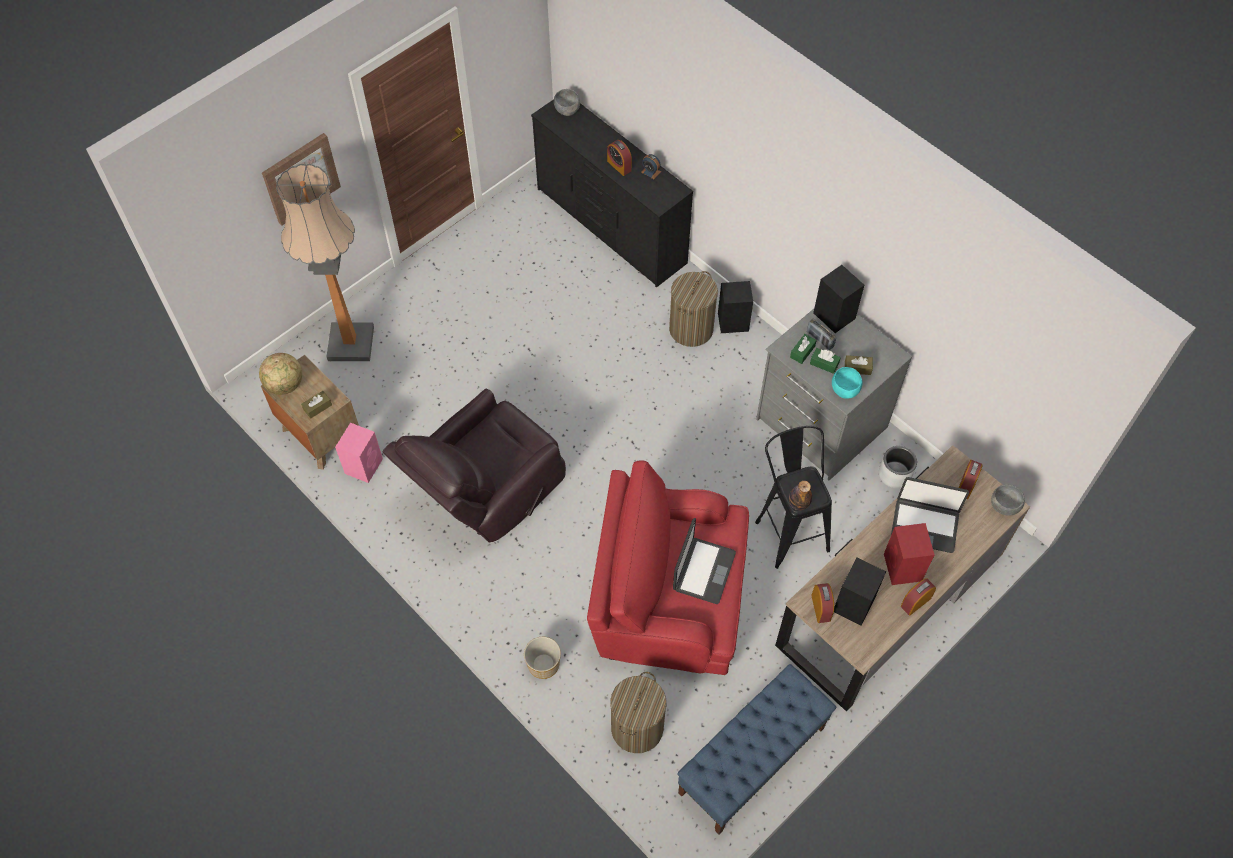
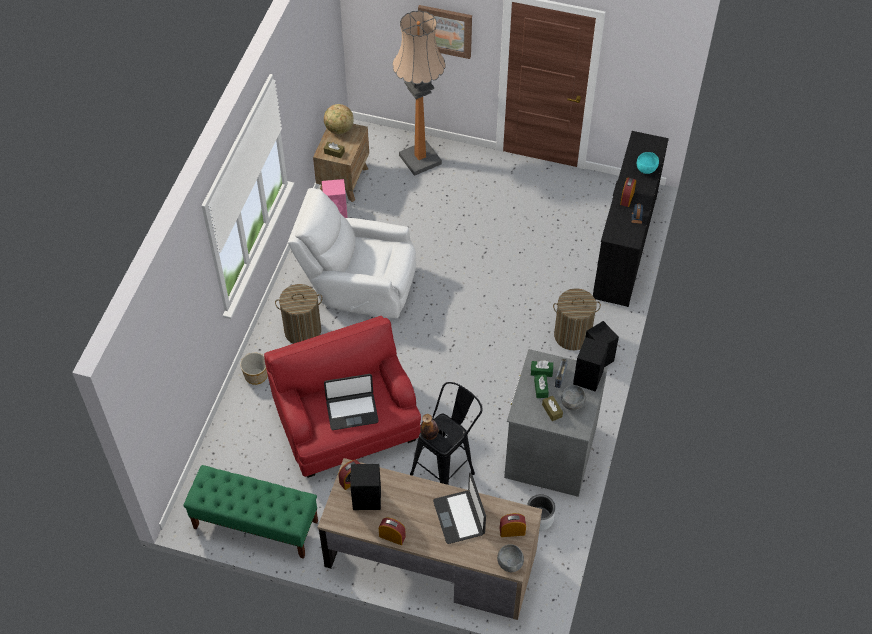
camera: 60 degrees right, 5 degrees down
(486, 494) = (358, 285): brown armchair -> white armchair
(567, 110) = (652, 147): grey bowl -> grey bowl (572, 404)
(637, 727) = (242, 448): laundry basket -> laundry basket (303, 331)
(751, 761) = (255, 524): blue bench -> green bench
(844, 390) = (526, 410): turquoise bowl -> turquoise bowl (646, 169)
(902, 568) = (414, 517): red speaker -> none

